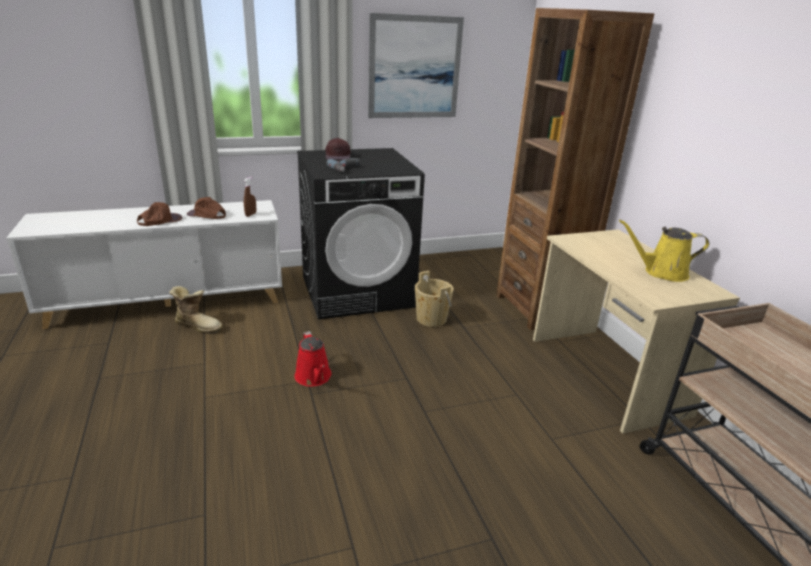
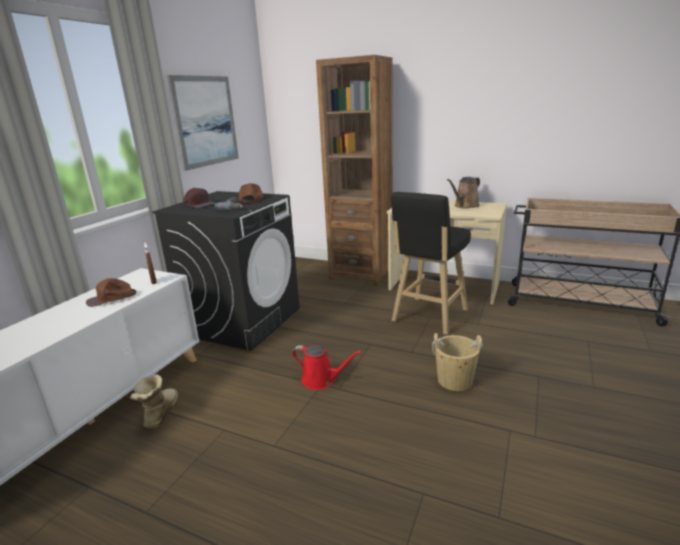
camera: 45 degrees left, 5 degrees down
(160, 220) = (71, 322): brown cap -> brown cap (251, 199)
(198, 325) = (159, 414): boot -> boot turned 60 degrees counterclockwise
(431, 319) = (320, 309): beige bucket -> beige bucket (455, 380)
(513, 393) = (428, 317): none -> black stool
(661, 272) = (465, 206): yellow watering can -> brown watering can

